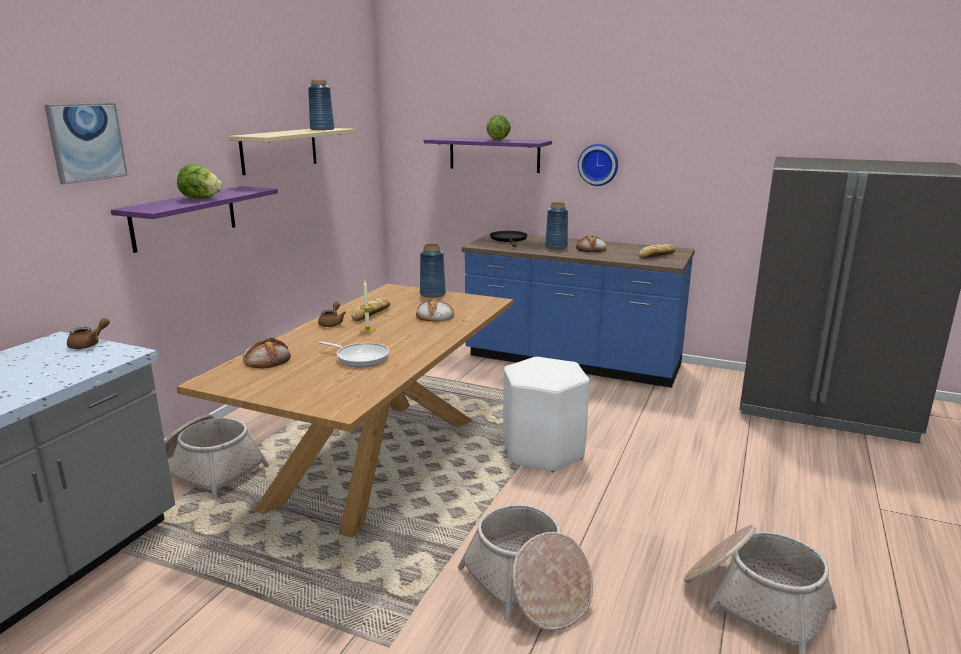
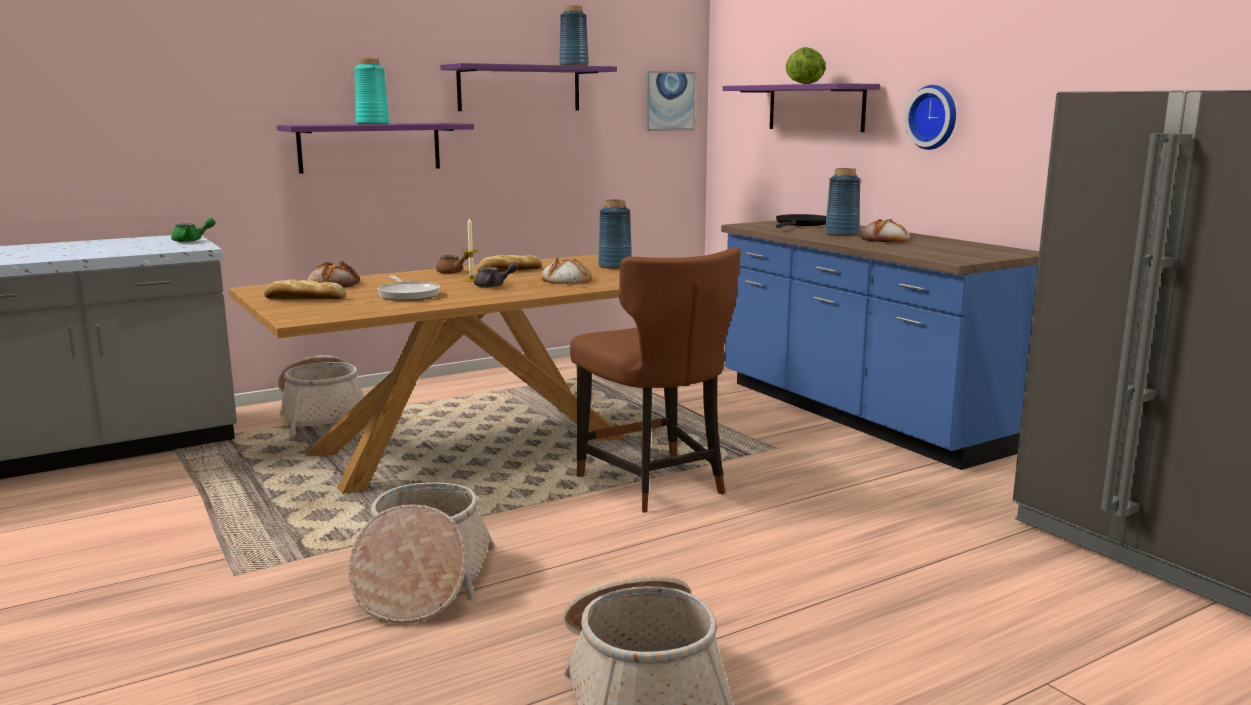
camera: 35 degrees right, 5 degrees down
(86, 142) = (257, 55): picture -> picture (669, 101)
(89, 344) = (192, 241): brown teapot -> green teapot
(201, 199) = (372, 124): lettuce -> turquoise vase
(279, 150) = (519, 88): beige shelf -> purple shelf
(400, 333) = (494, 286): none -> grey teapot
(543, 451) = (655, 485): white stool -> brown chair
(656, 255) = (962, 252): bread -> bread (303, 298)

